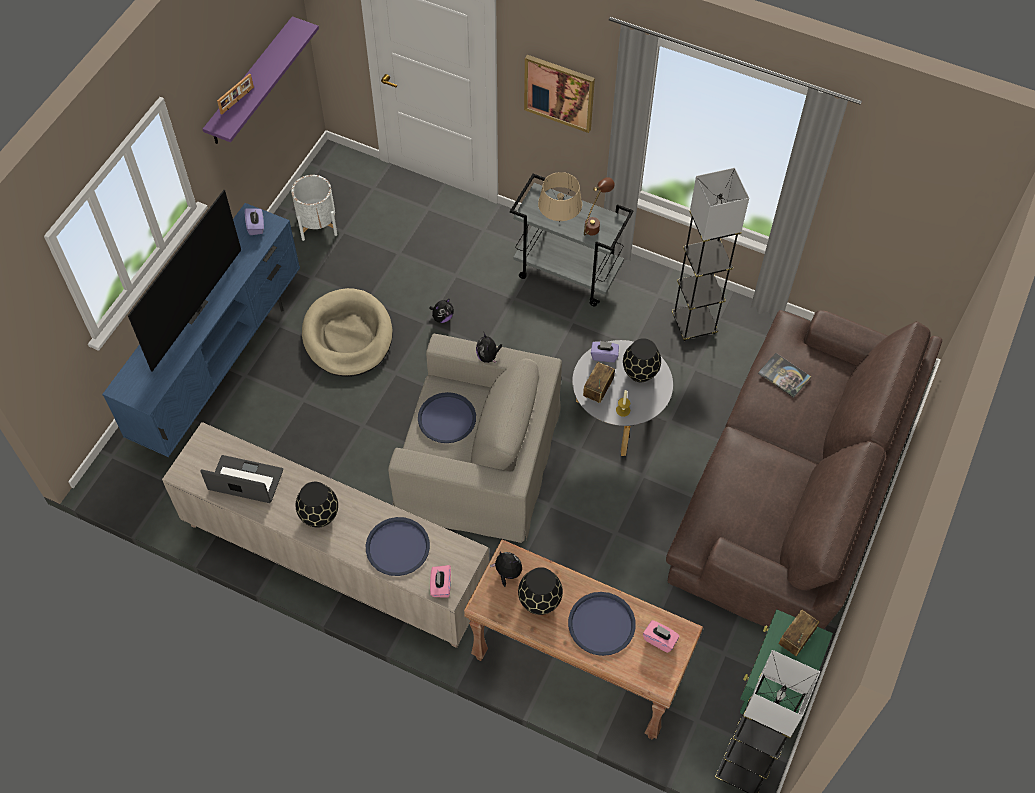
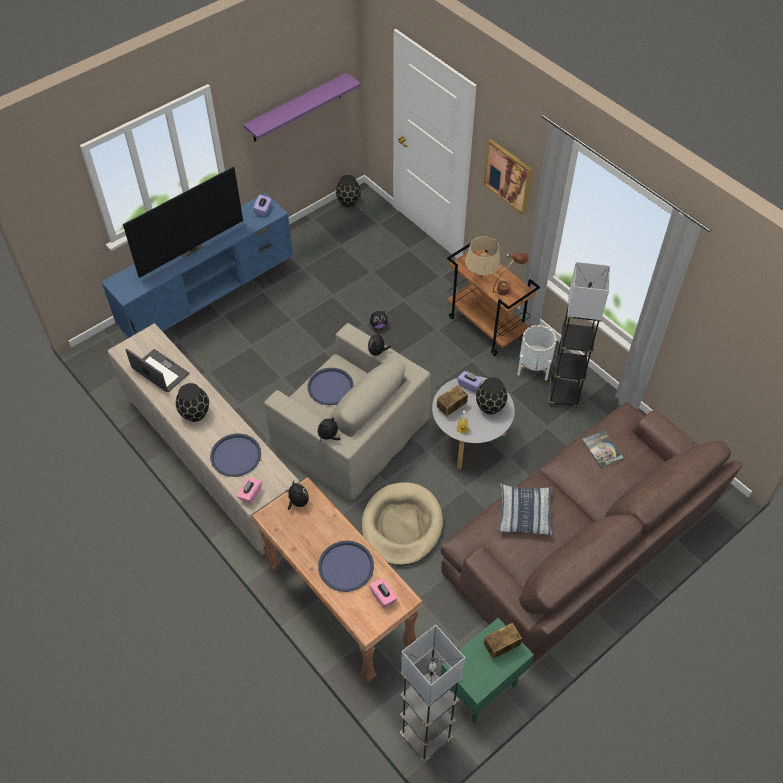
camera: 25 degrees right, 5 degrees down
(237, 100) = (277, 114): picture frame -> none
(317, 224) = (326, 234): white planter -> white planter (534, 366)
(348, 336) = (305, 314): beige dog bed -> beige dog bed (401, 526)
(488, 480) = (329, 436): none -> plush toy
(539, 601) = (309, 531): black vase -> black vase (348, 202)
(568, 273) = (487, 326): grey cart -> brown cart
(740, 481) = (524, 513): none -> pillow

